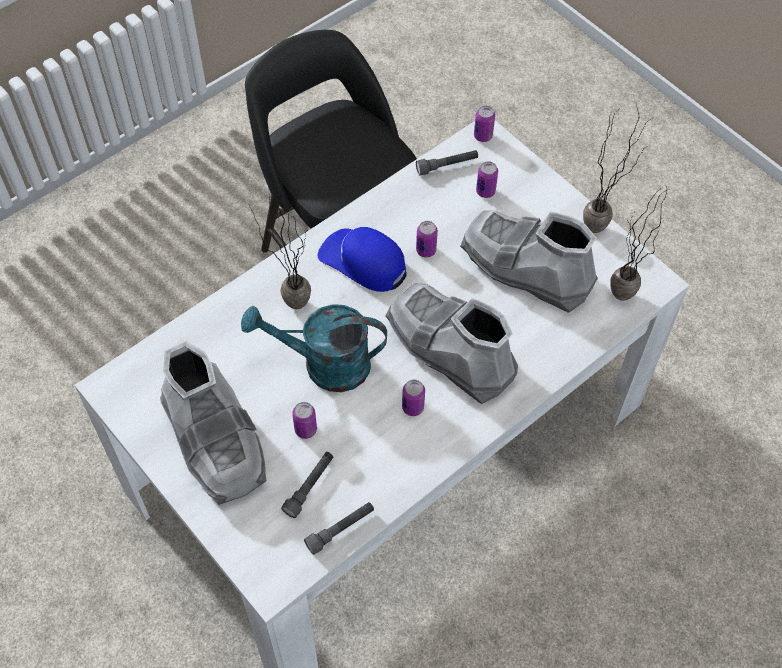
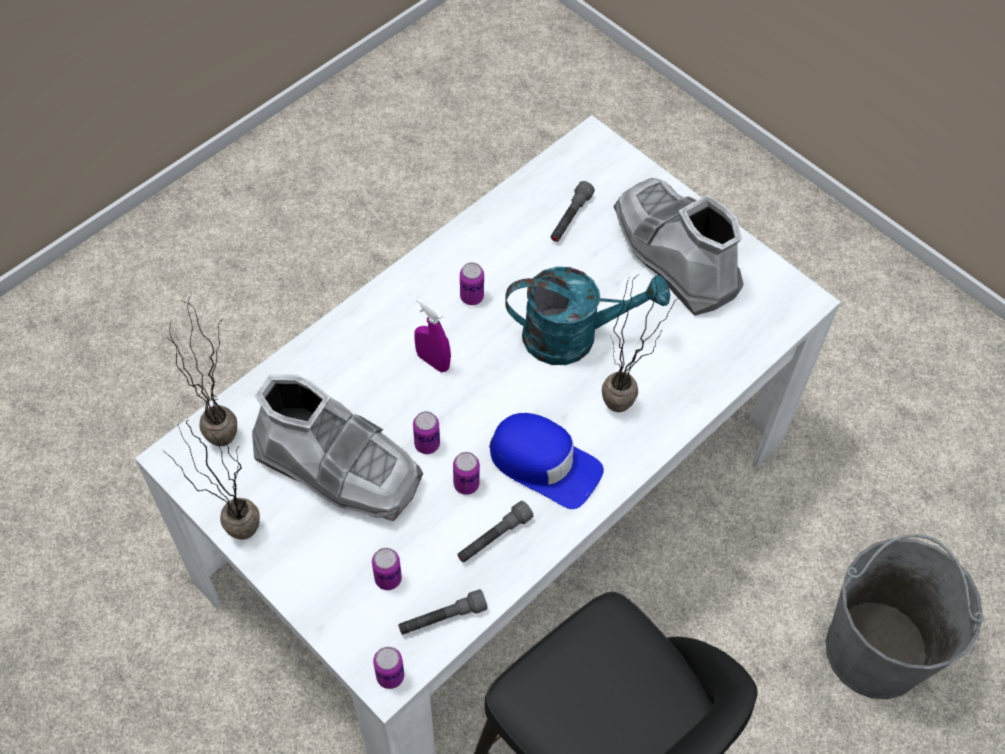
camera: 175 degrees right, 0 degrees up
(108, 325) = (875, 649): none -> grey bucket
(305, 429) = (583, 269): can -> can (427, 444)
(340, 529) = (534, 184): grey flashlight -> grey flashlight (494, 537)
(450, 349) = (433, 361): grey boot -> purple spray bottle

